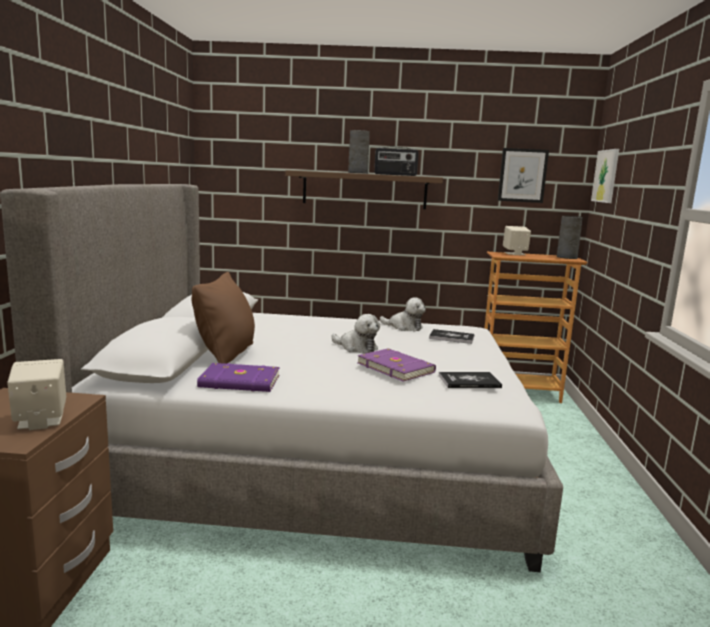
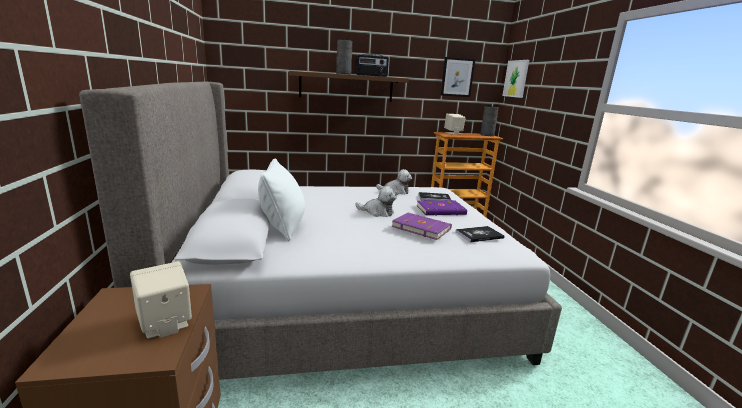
camera: 15 degrees left, 5 degrees up
(226, 354) = (283, 227): brown pillow -> white pillow
(240, 382) = (313, 253): purple book -> purple book (441, 210)

